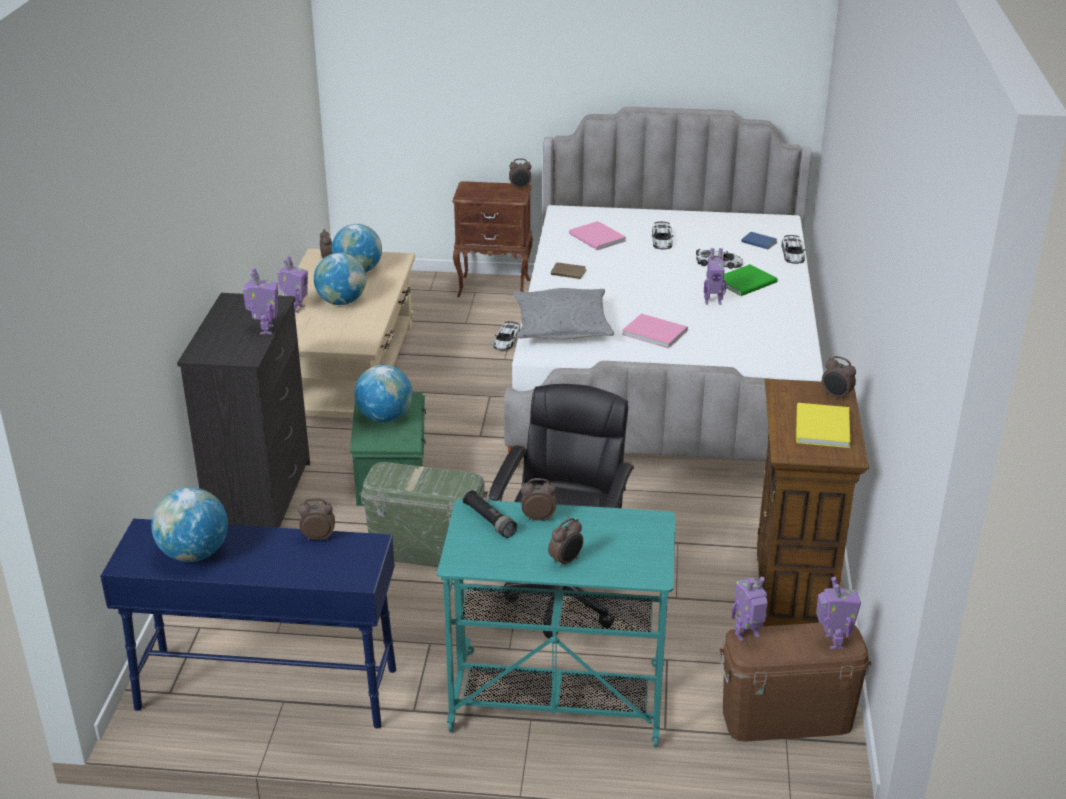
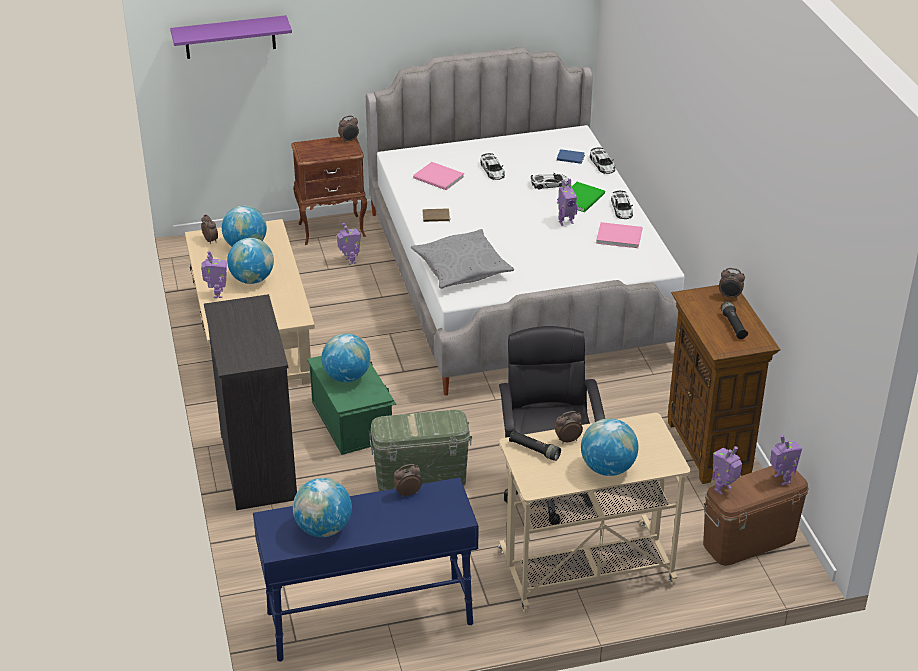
camera: 20 degrees left, 5 degrees up
(265, 330) = (268, 330): toy robot -> toy robot (349, 261)
(399, 49) = (230, 37): none -> purple shelf
(506, 340) = (372, 279): toy car -> toy car (622, 209)
(556, 698) = (586, 569): turquoise desk -> beige desk
(566, 561) = (607, 468): alarm clock -> globe
(654, 331) = (536, 259): pink book -> pink book (618, 236)
(820, 428) = (733, 325): yellow book -> black flashlight

